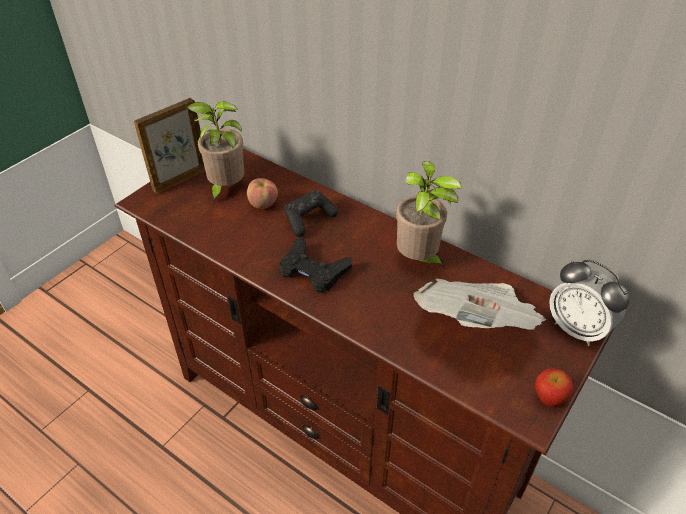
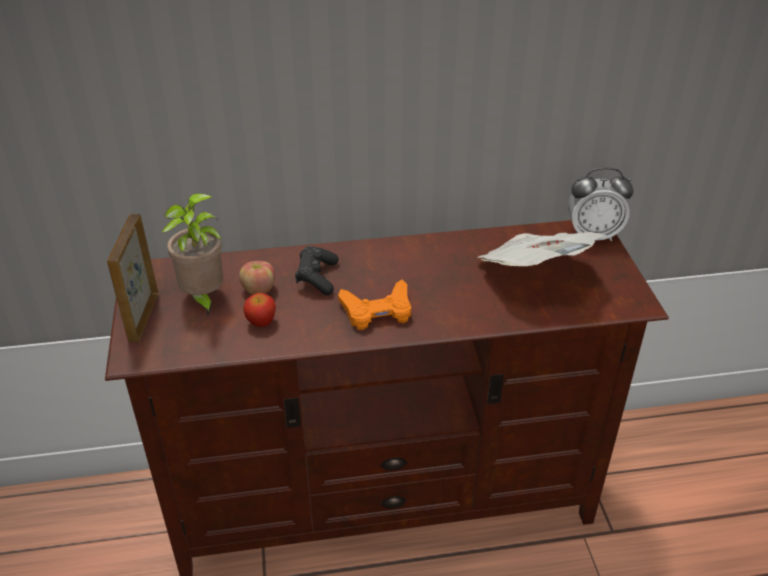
camera: 45 degrees left, 5 degrees down
(313, 270) = (377, 311): black game controller -> orange game controller
(419, 260) = (442, 255): potted plant -> none
(549, 397) = (631, 284): apple -> apple (261, 321)

